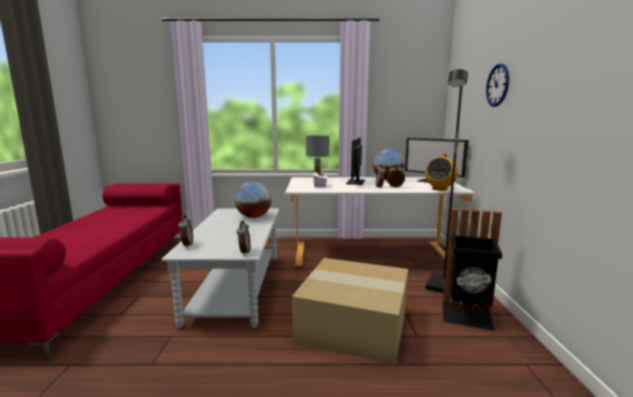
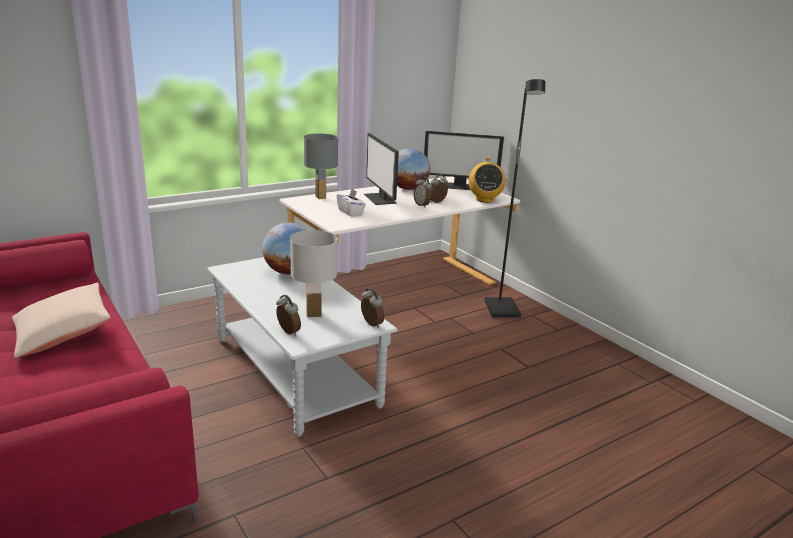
camera: 35 degrees left, 10 degrees up
(100, 225) = (62, 334): none -> beige pillow
(221, 239) = (313, 314): none -> white table lamp
(355, 323) = (468, 371): cardboard box -> none
(467, 316) = (549, 336): black trash can -> none
(497, 85) = (552, 85): wall clock -> none

